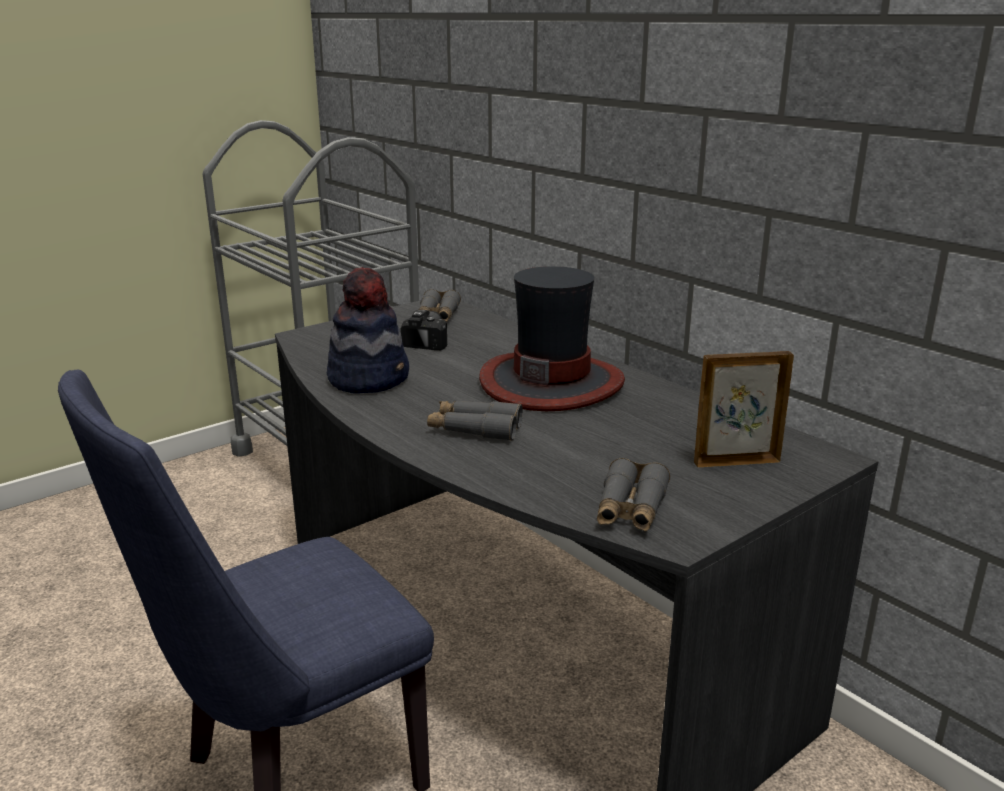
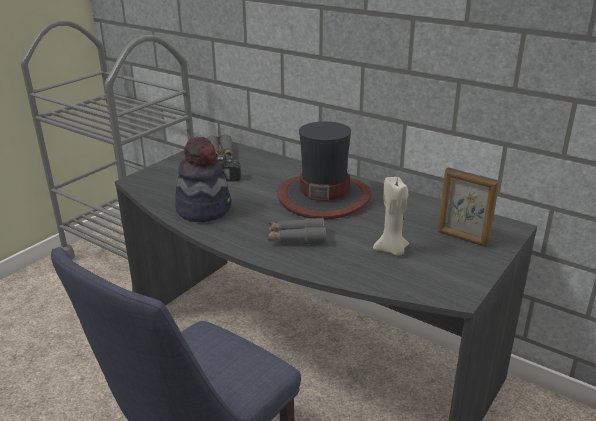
camera: 15 degrees left, 5 degrees up
(610, 463) = (392, 250): none -> beige candle
(630, 509) = (421, 280): grey binoculars -> none
(735, 462) = (462, 238): picture frame -> picture frame turned 120 degrees counterclockwise

